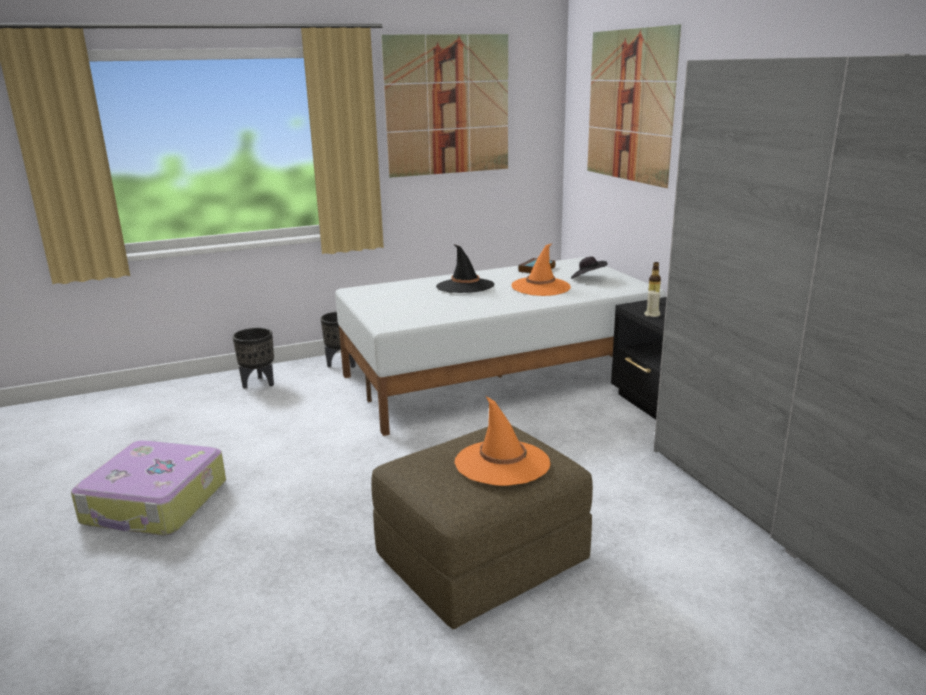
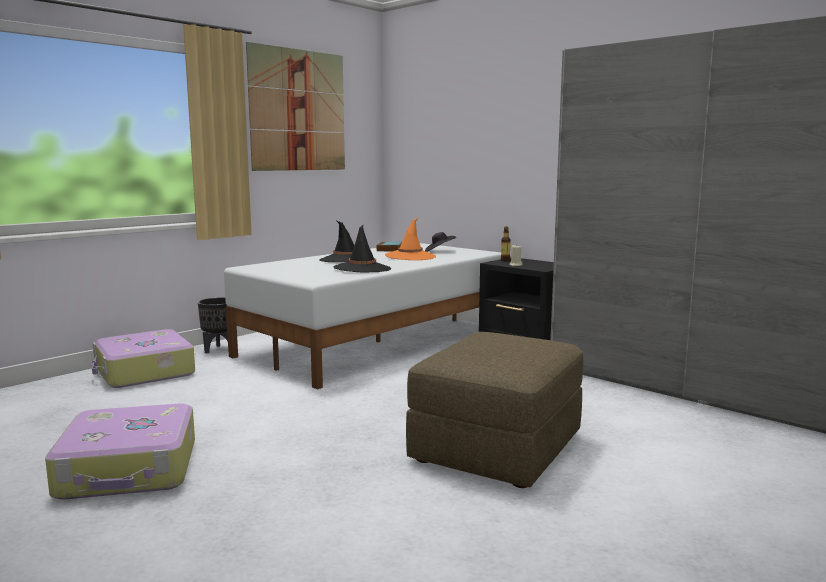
camera: 25 degrees left, 10 degrees down
(259, 383) = (144, 372): black planter -> suitcase
(460, 306) = (362, 269): none -> black hat
(502, 463) = (517, 348): orange hat -> none
(629, 106) = (455, 112): picture -> none

